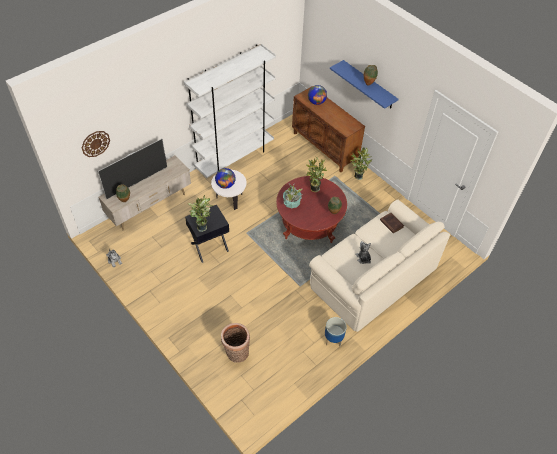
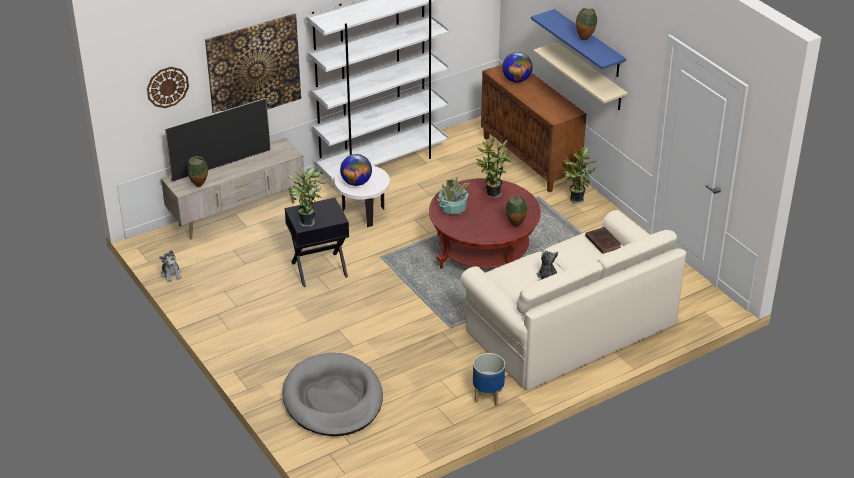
camera: 10 degrees right, 15 degrees down
(151, 120) = (253, 69): none -> picture
(236, 353) = (333, 399): basket -> grey dog bed
(369, 105) = (590, 77): none -> beige shelf

